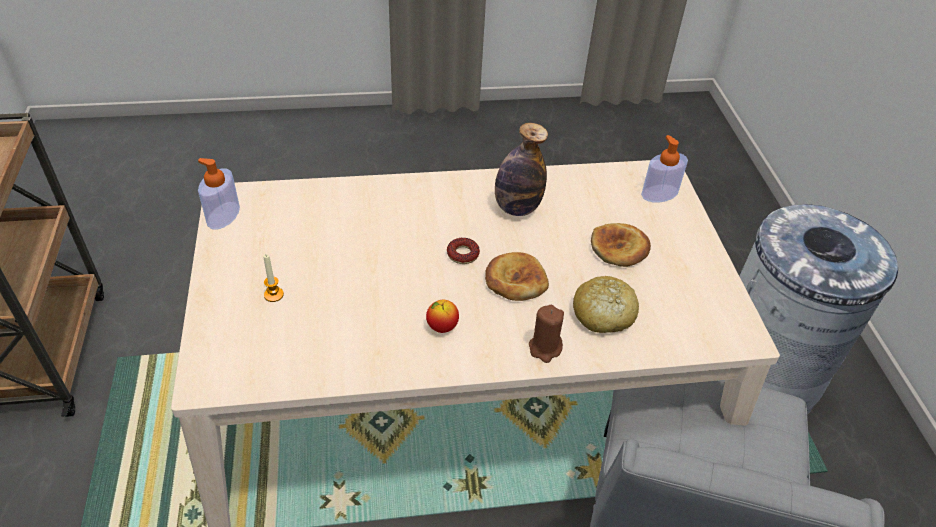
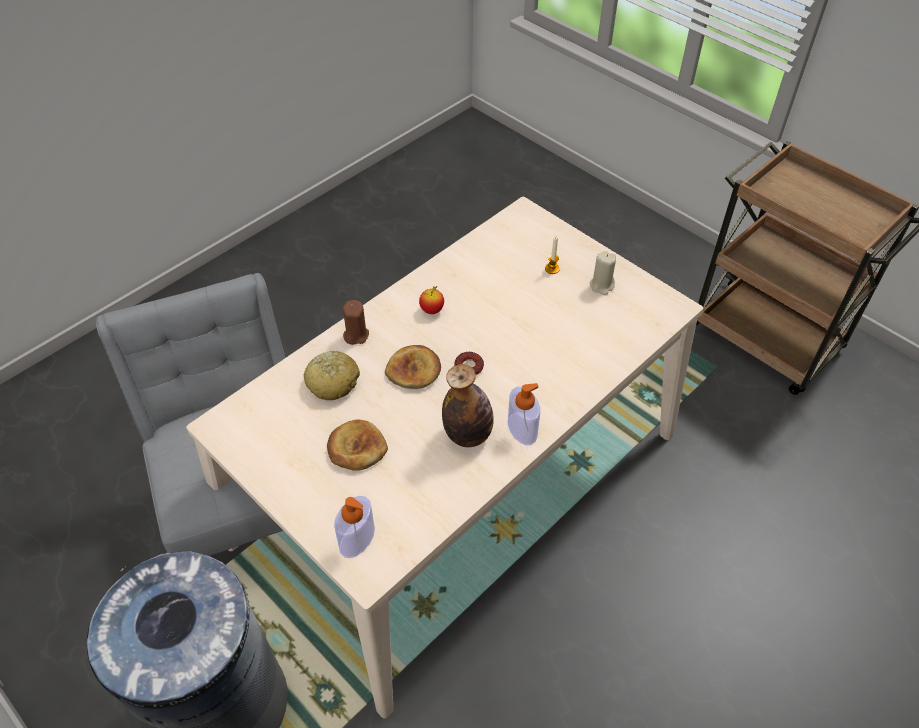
camera: 145 degrees right, 5 degrees up
(223, 215) = (655, 294): soap dispenser -> soap dispenser (522, 428)
(254, 250) = (602, 285): none -> beige candle

